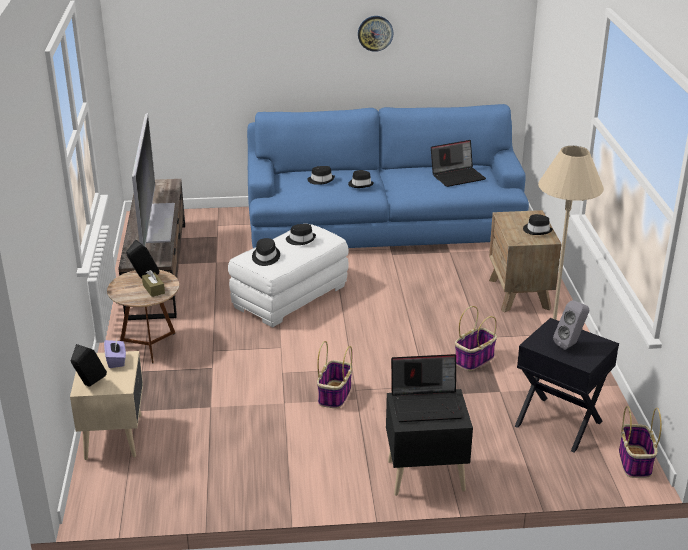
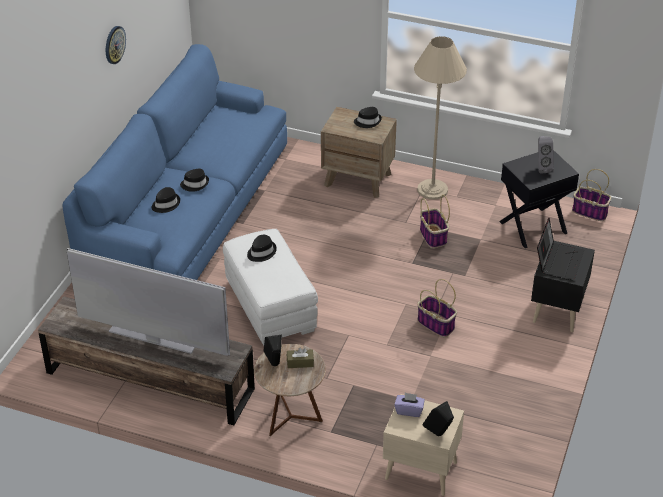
camera: 65 degrees left, 10 degrees up
(265, 257) = (278, 282): black hat -> none
(458, 176) = (226, 126): laptop -> none

